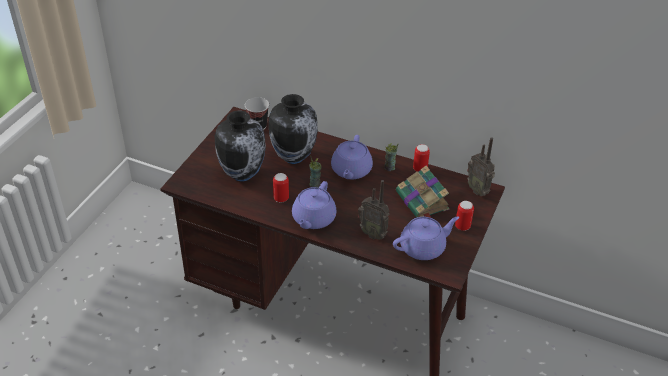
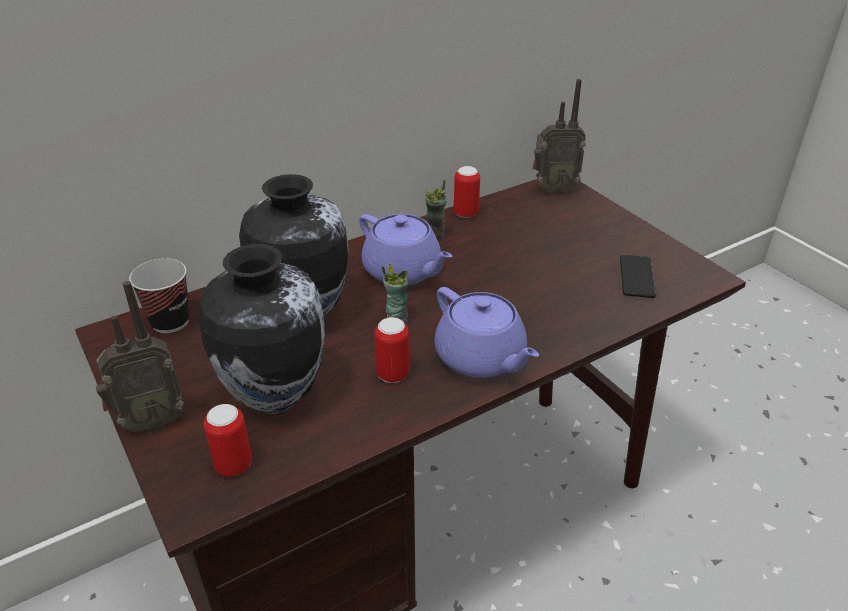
camera: 55 degrees left, 5 degrees down
(373, 233) = (570, 309): radio -> radio (150, 422)
(422, 201) = (536, 238): book -> none
(423, 248) = (637, 277): purple teapot -> phone
(462, 226) = (615, 228): can -> can (234, 465)

